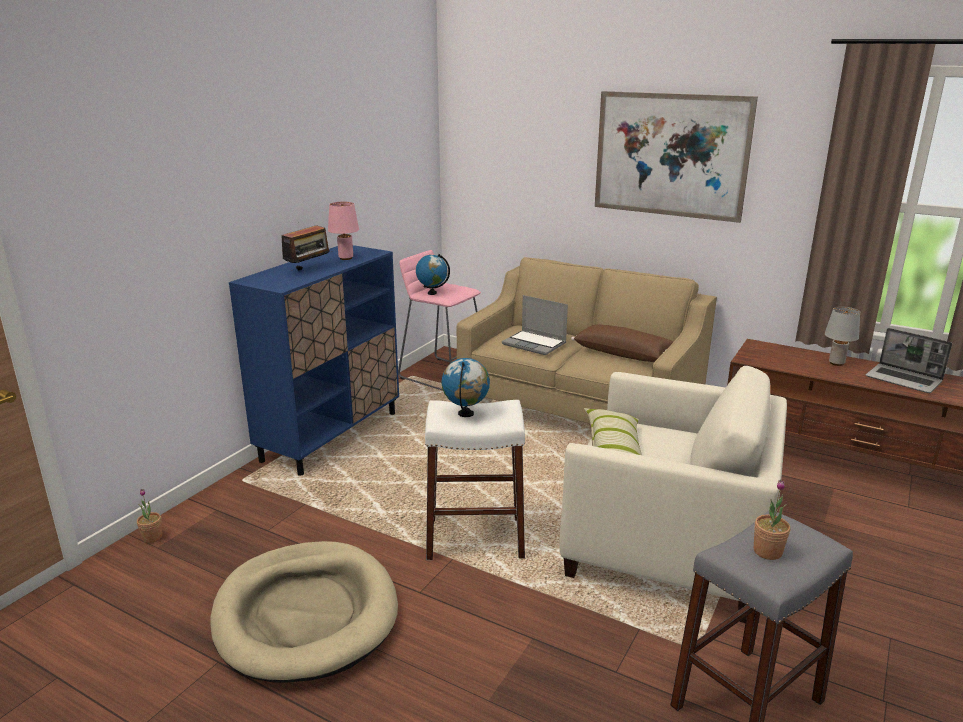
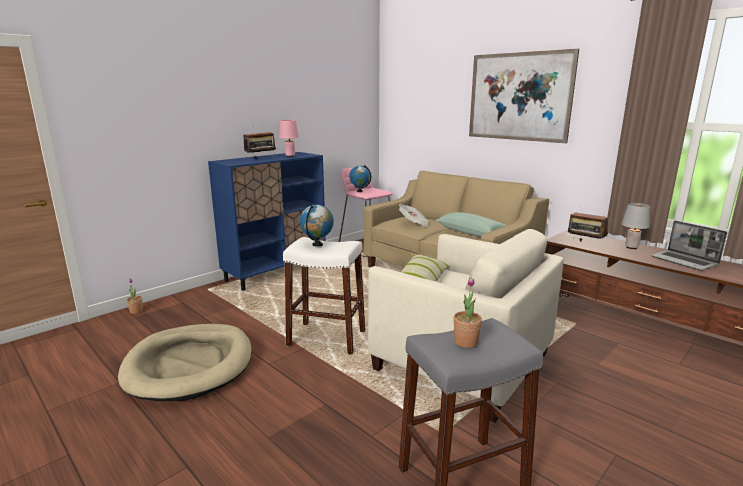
camera: 15 degrees right, 5 degrees down
(535, 344) = (414, 224): laptop -> newspaper
(624, 354) = (472, 233): brown pillow -> green pillow
(781, 362) = (585, 243): none -> radio

